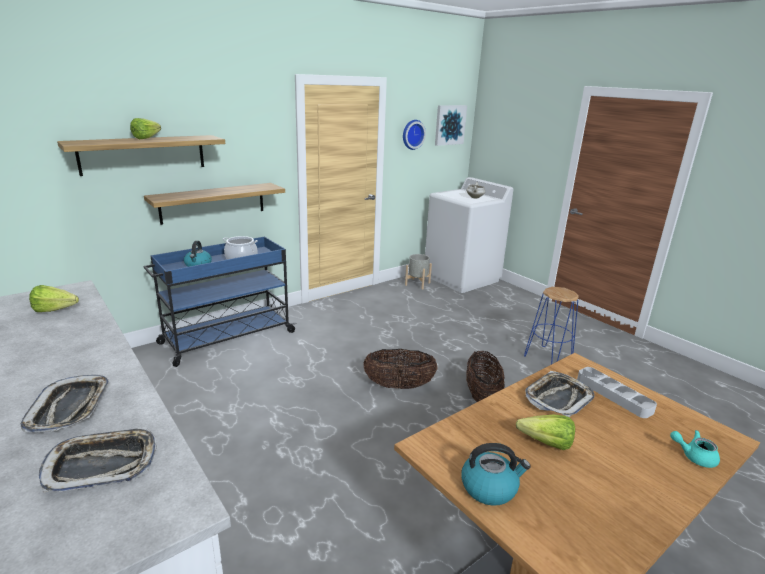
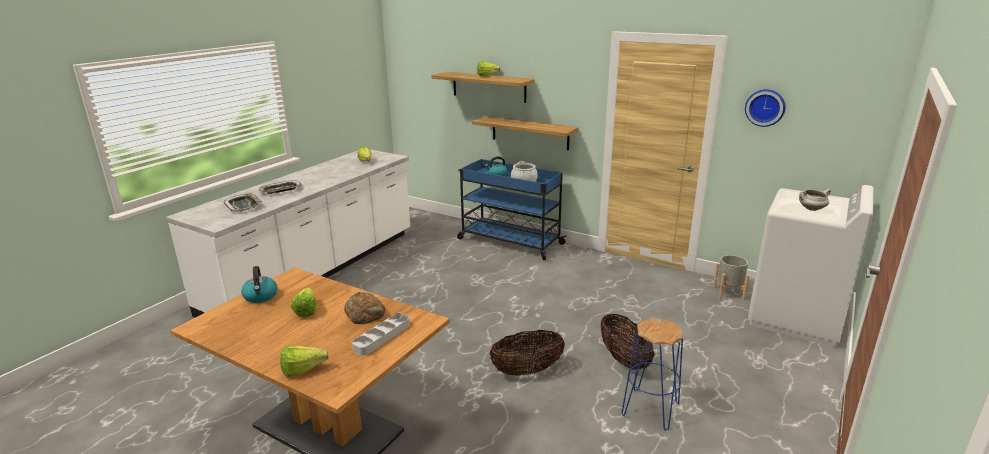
camera: 70 degrees right, 0 degrees up
(399, 386) = (507, 324): basket -> basket (624, 359)
(449, 125) = (843, 103): picture -> none
(558, 398) = (365, 313): tray -> bread
(694, 456) = (306, 370): turquoise teapot -> lettuce

